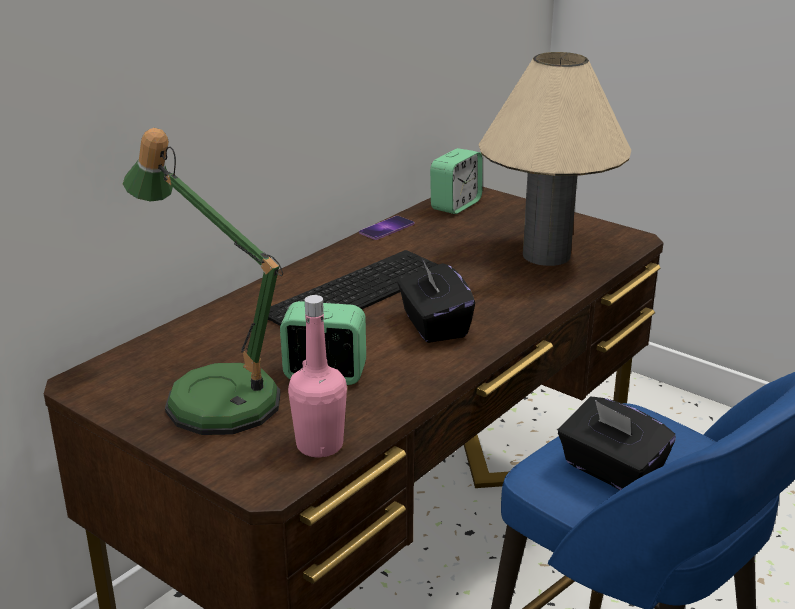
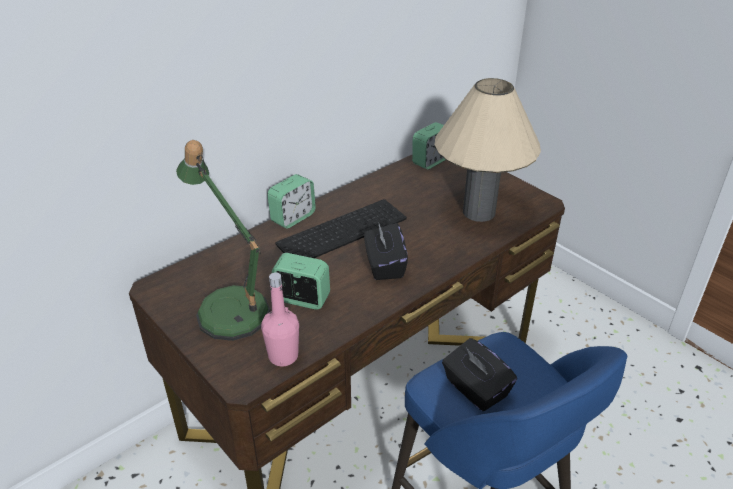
camera: 10 degrees right, 10 degrees up
(276, 282) = (293, 218): none -> alarm clock
(386, 228) = (378, 177): phone -> none

